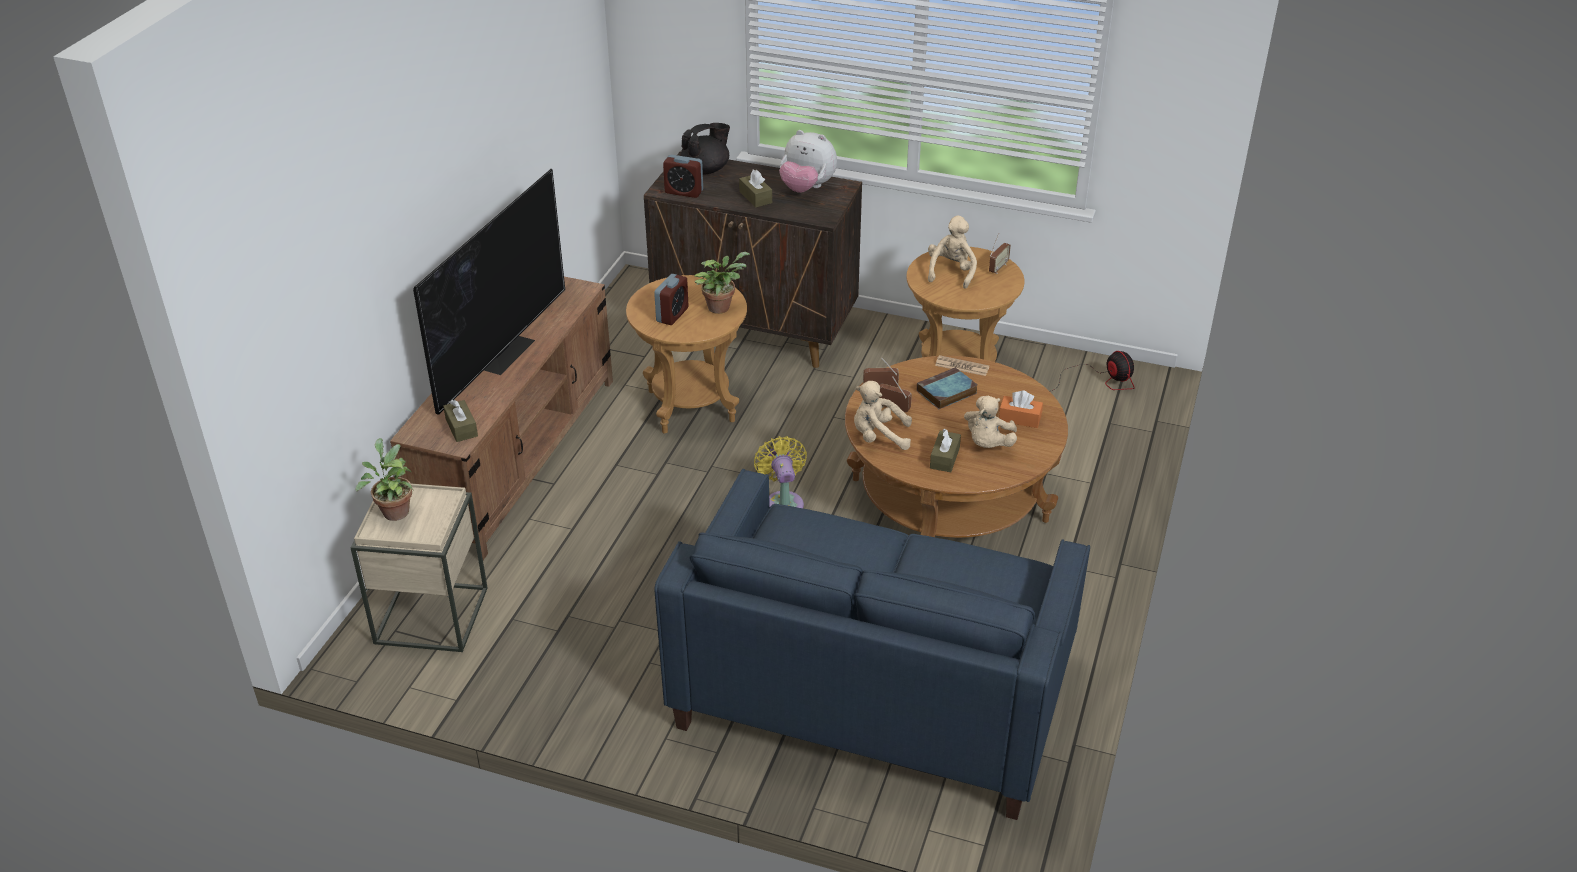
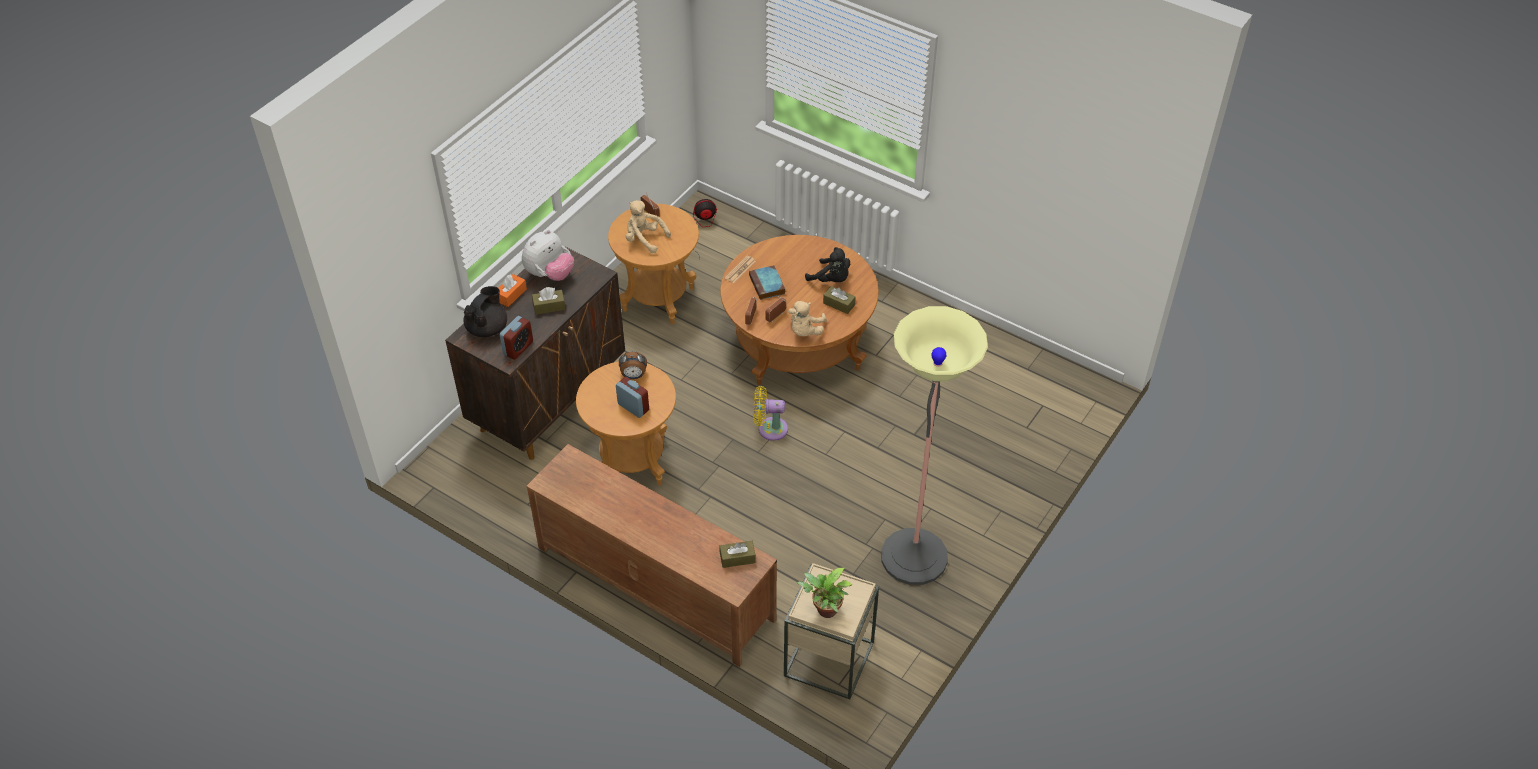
camera: 75 degrees left, 10 degrees up
(503, 352) = (642, 521): television -> none
(609, 670) = (914, 557): none -> floor lamp
(706, 169) = (487, 328): black teapot -> black teapot turned 45 degrees clockwise
(721, 306) = (633, 376): potted plant -> alarm clock
(874, 692) = (967, 422): blue sofa -> none
(988, 444) = (831, 279): beige plush toy -> black plush toy
(1019, 418) = (809, 257): orange tissue box -> orange tissue box (511, 295)

